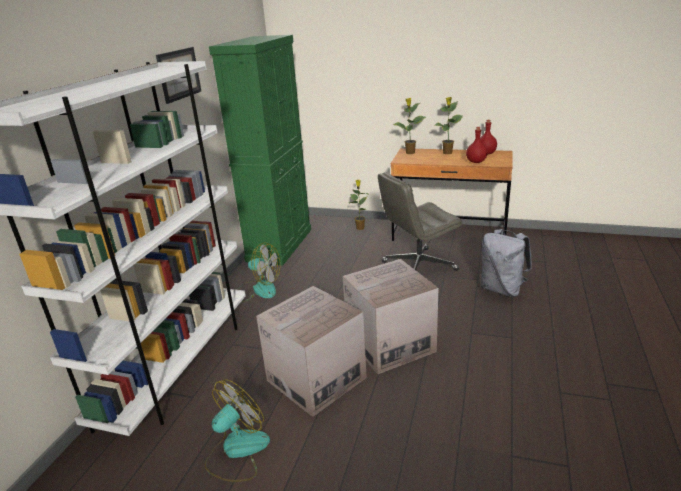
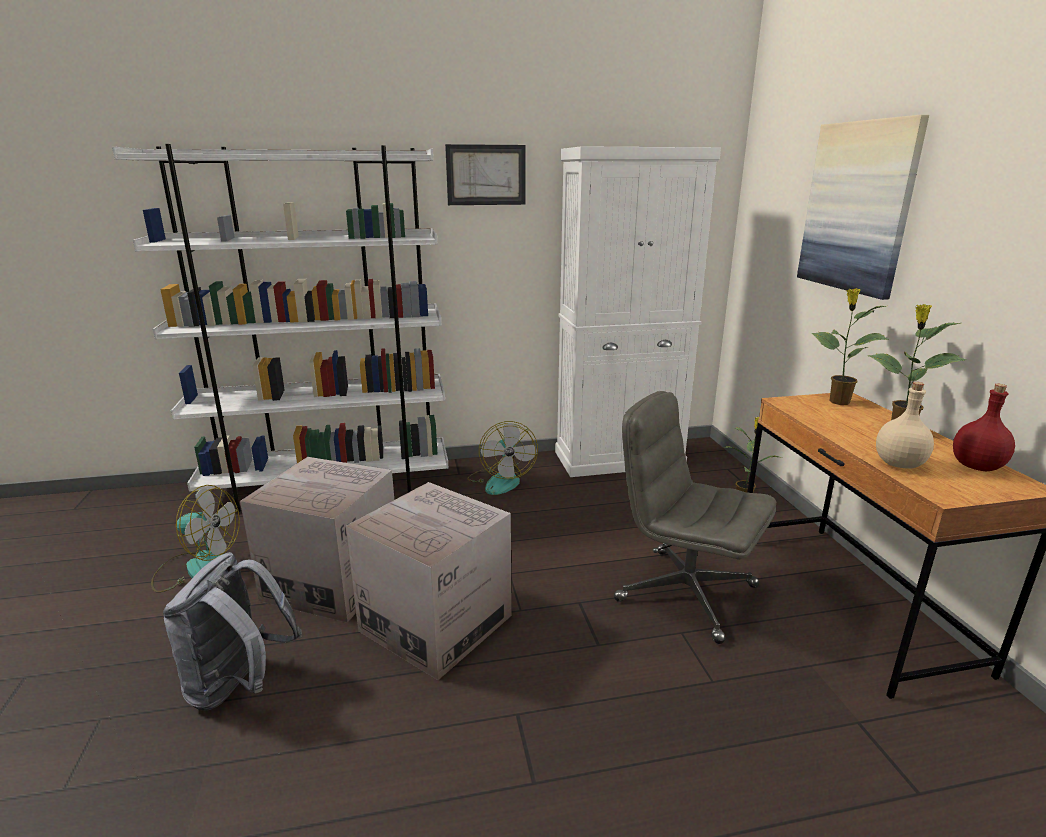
camera: 60 degrees right, 5 degrees down
(280, 244) = (619, 459): green cabinet -> white cabinet
(377, 59) = (857, 207): none -> picture
(475, 162) = (897, 464): red bottle -> beige bottle
(502, 289) = (707, 730): grey backpack -> grey backpack (239, 685)

